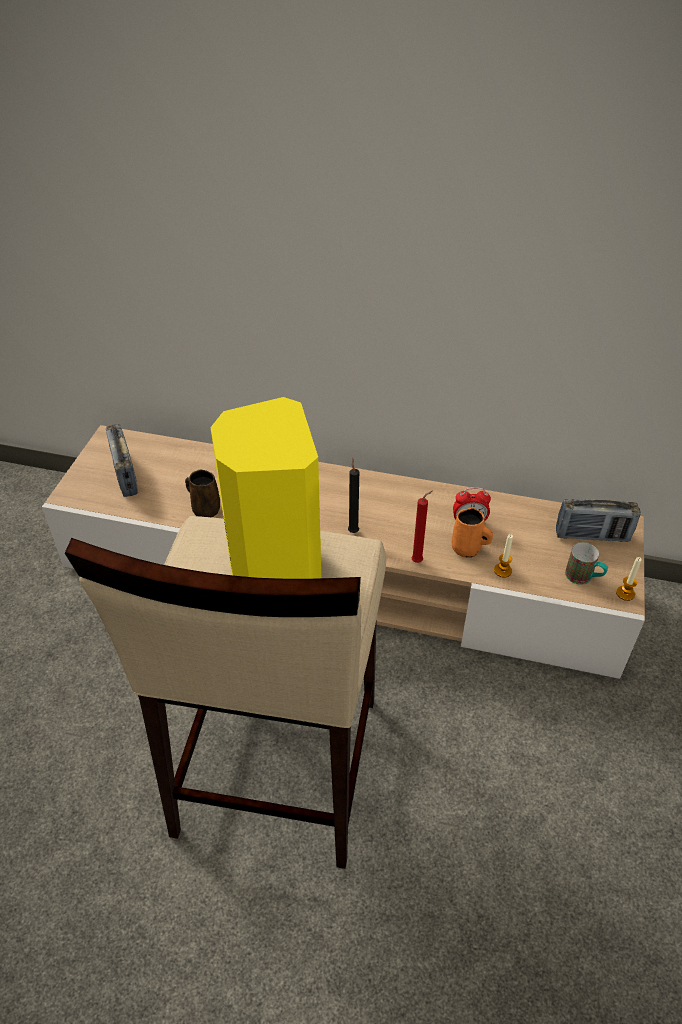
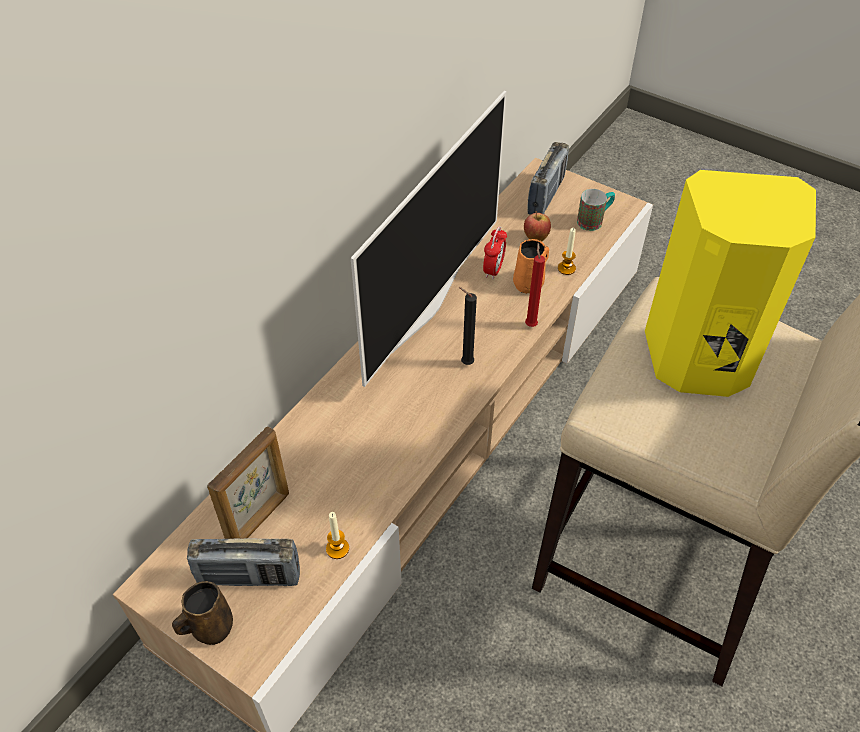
camera: 70 degrees left, 5 degrees up
(170, 466) = (260, 518): none -> picture frame
(205, 509) = (364, 495): brown mug -> brown mug (210, 628)
(398, 492) = (424, 308): none -> television
(527, 541) = (535, 238): none -> apple
(625, 593) = (621, 203): candle -> candle (337, 548)

